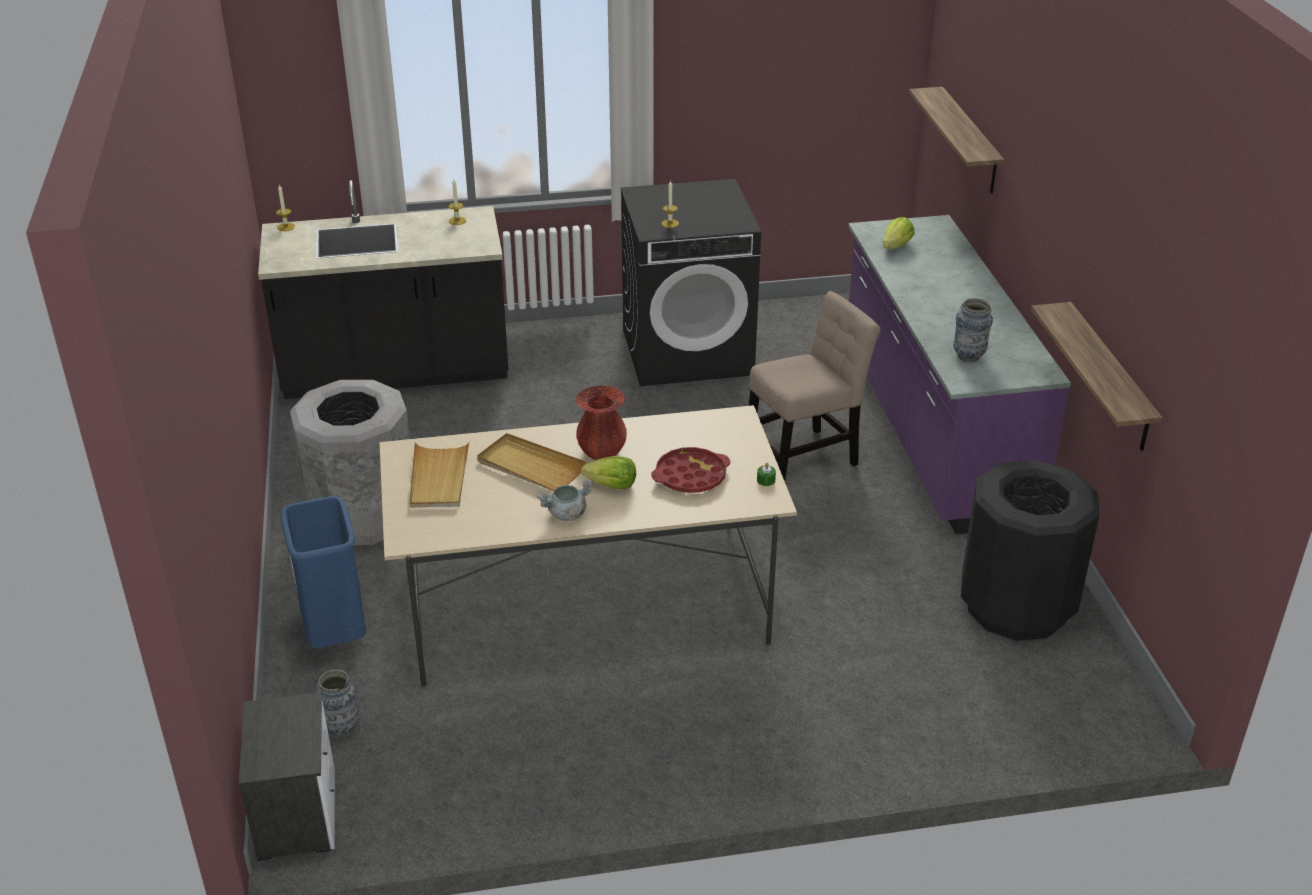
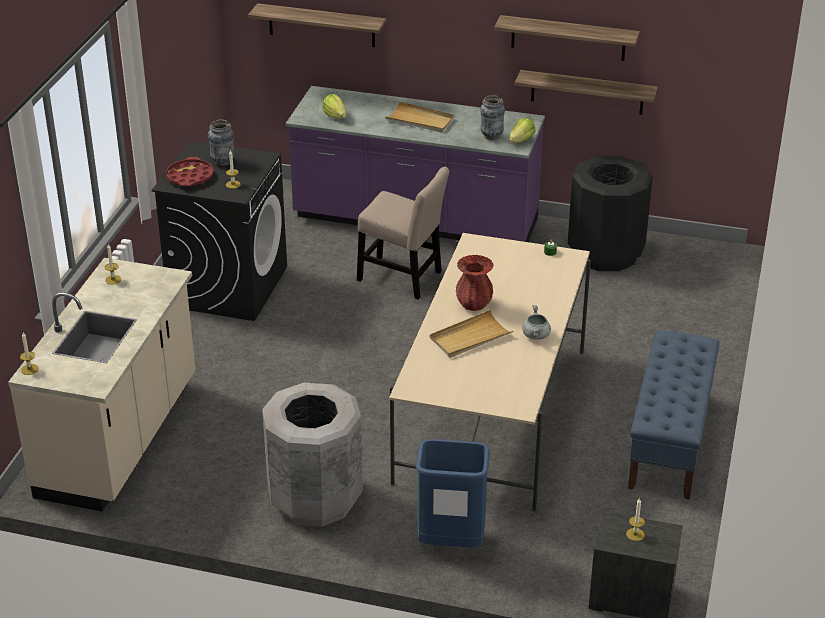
camera: 65 degrees left, 0 degrees up
(284, 731) = (635, 534): none -> candle
(341, 728) = (557, 559): vase -> vase (223, 162)
(396, 373) = (120, 438): black counter -> beige counter
(438, 478) = (456, 379): beige tray -> beige tray (420, 120)
(612, 485) = (516, 310): lettuce -> lettuce (521, 140)
(630, 776) = (669, 441): none -> blue bench
(690, 476) = (526, 277): red tray -> red tray (190, 177)
(805, 458) = (403, 278): beige chair -> beige chair turned 120 degrees clockwise
(1110, 282) = (568, 38): none -> shelf

